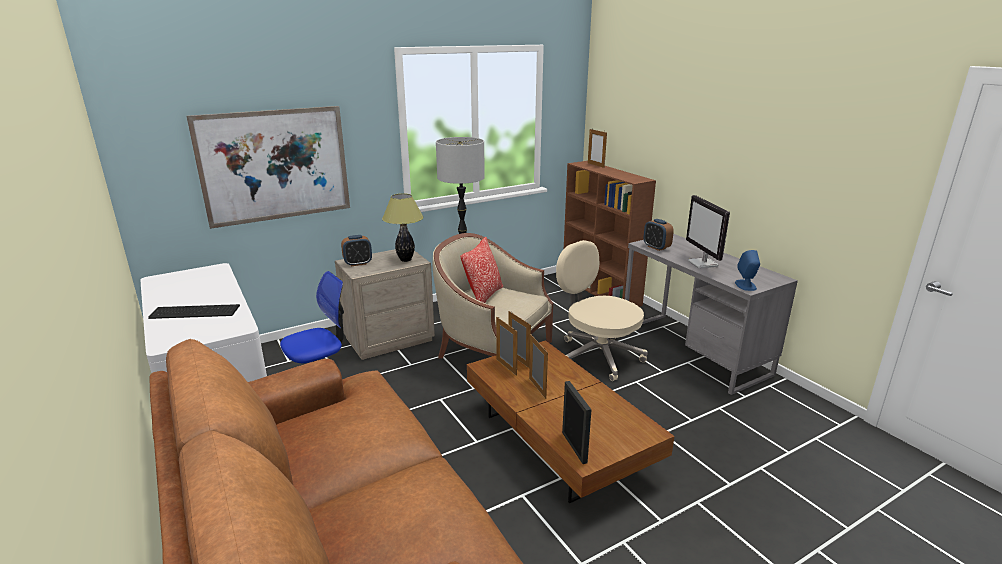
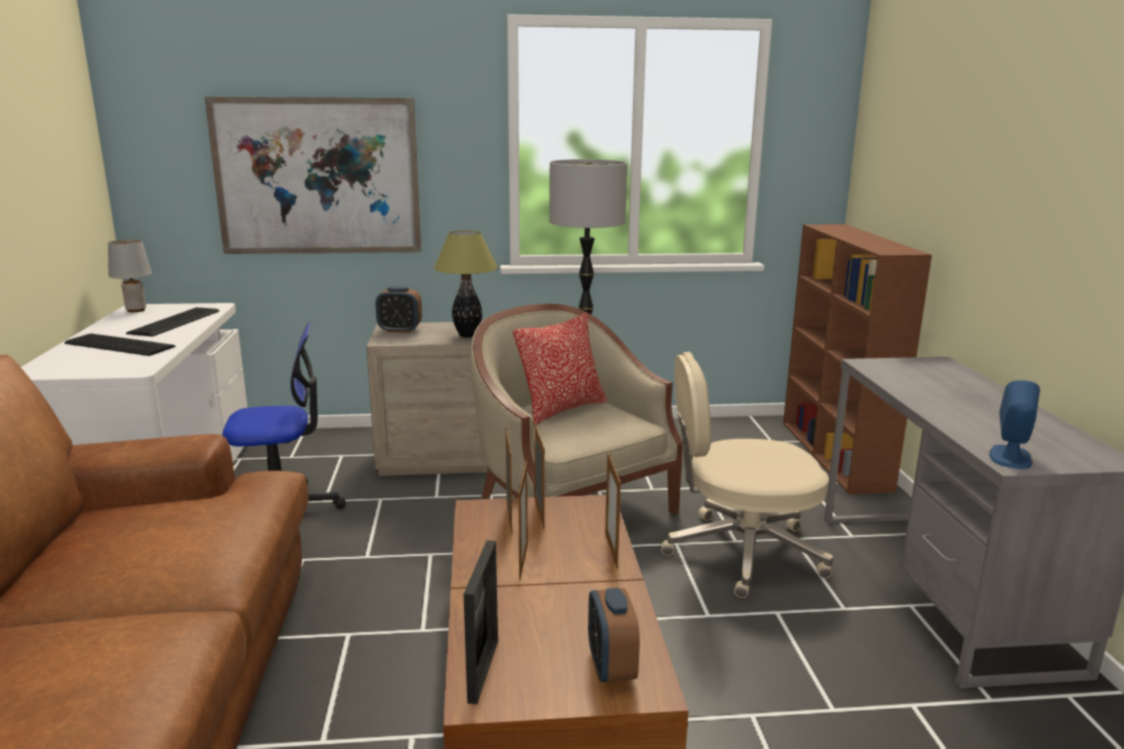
camera: 25 degrees right, 5 degrees down
(158, 281) = (135, 310): none -> grey table lamp
(208, 285) = (177, 322): none -> keyboard
(596, 165) = (849, 229): picture frame -> picture frame (611, 550)
(597, 355) = (741, 553): beige office chair -> beige office chair turned 75 degrees counterclockwise
(656, 247) = (888, 372): alarm clock -> alarm clock (611, 667)
(703, 264) = (956, 409): monitor -> none

